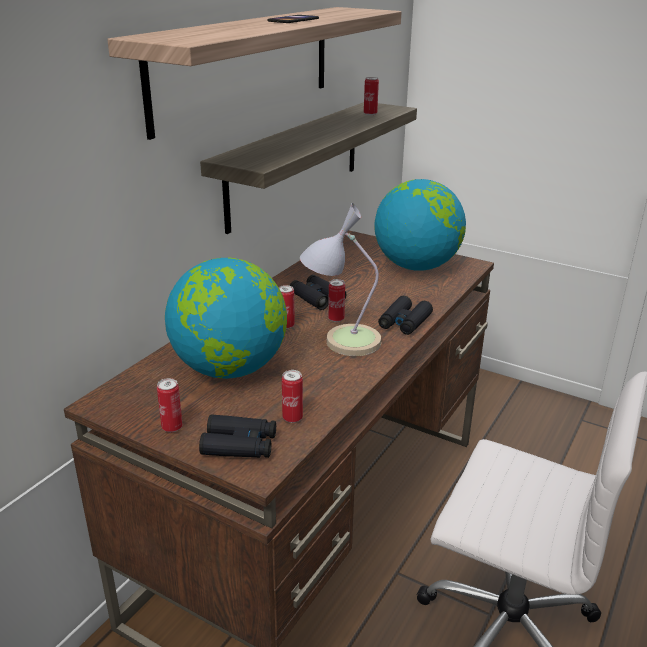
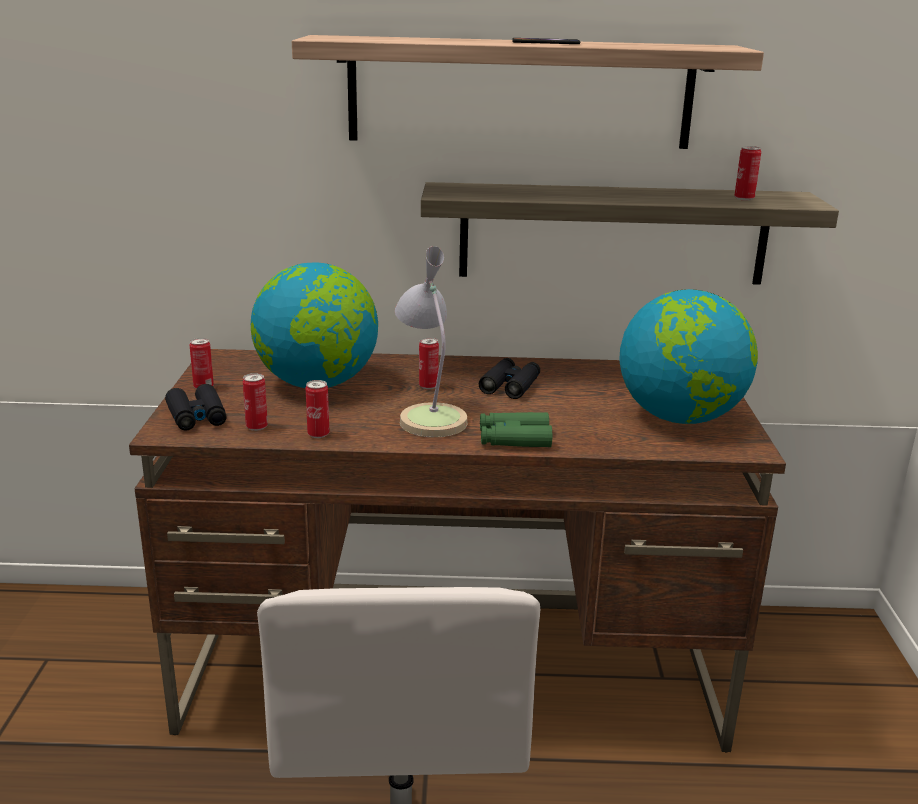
camera: 60 degrees right, 5 degrees down
(336, 319) = (474, 404): can -> can (318, 434)
(404, 322) = (514, 439): black binoculars -> green binoculars

